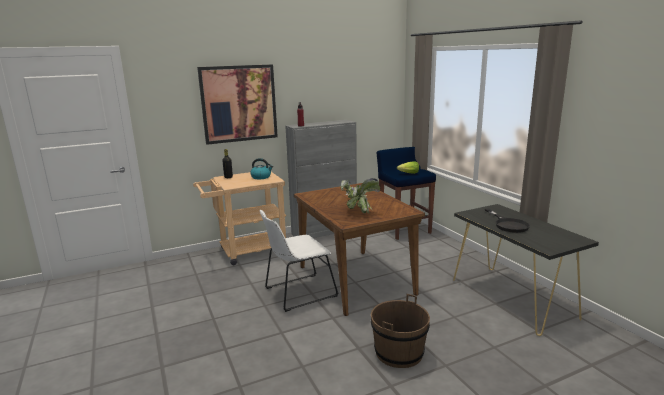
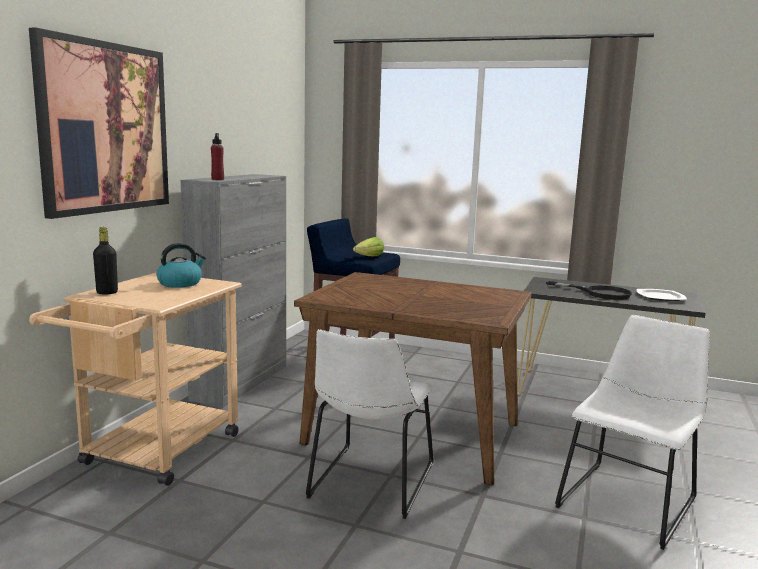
camera: 45 degrees left, 5 degrees down
(358, 212) = (461, 305): potted plant -> none
(399, 353) = (629, 500): brown bucket -> white chair
(551, 237) = (660, 297): none -> plate

